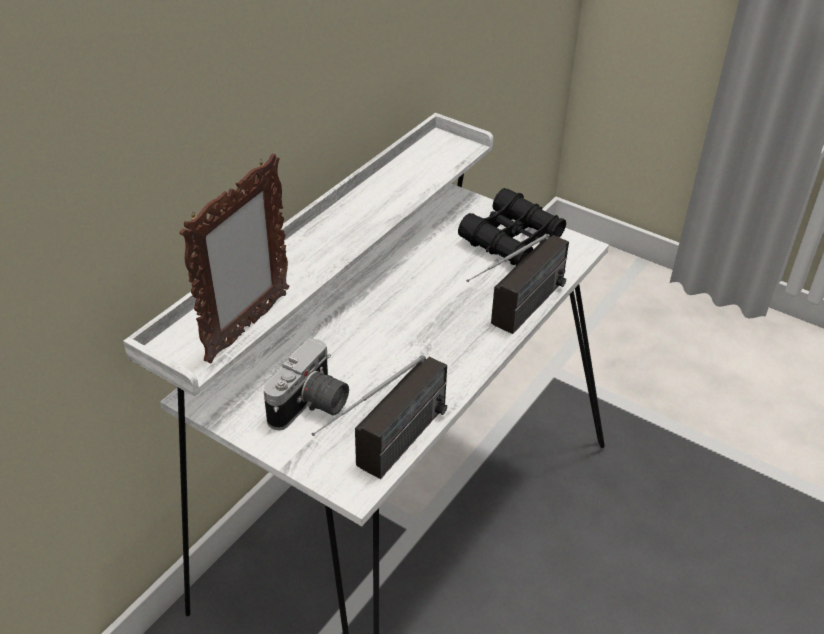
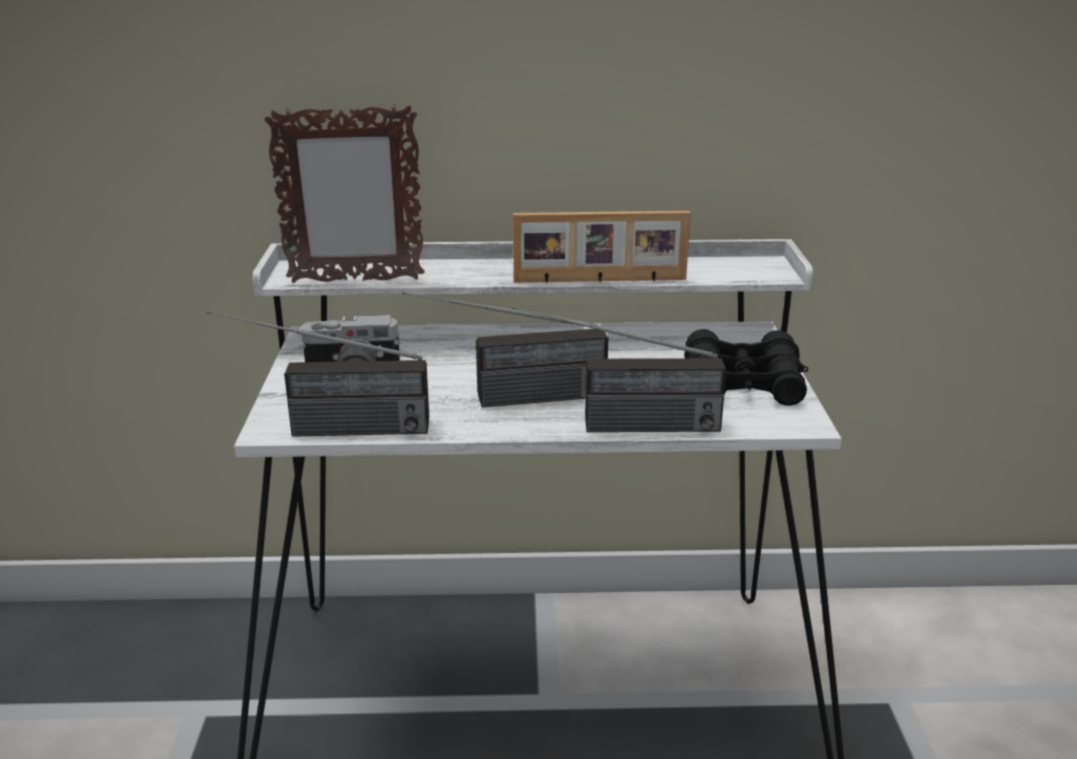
camera: 55 degrees right, 15 degrees down
(392, 216) = (600, 281): none -> picture frame
(431, 345) = (508, 399): none -> radio

